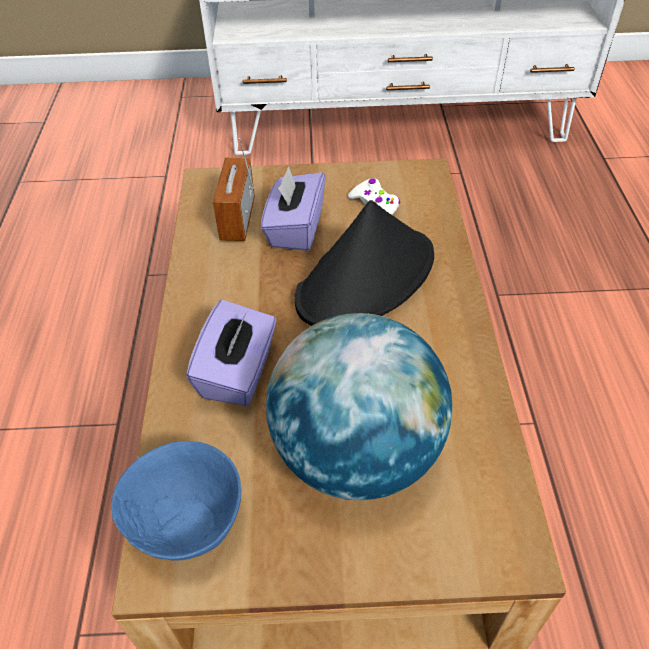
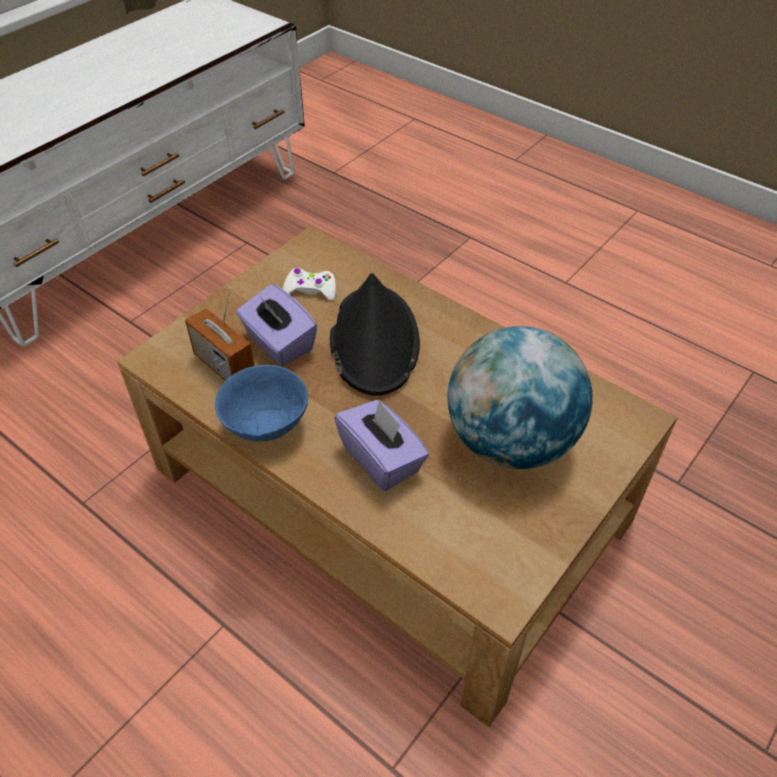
camera: 50 degrees left, 0 degrees up
(187, 524) = (481, 562): blue bowl -> blue bowl (266, 426)

